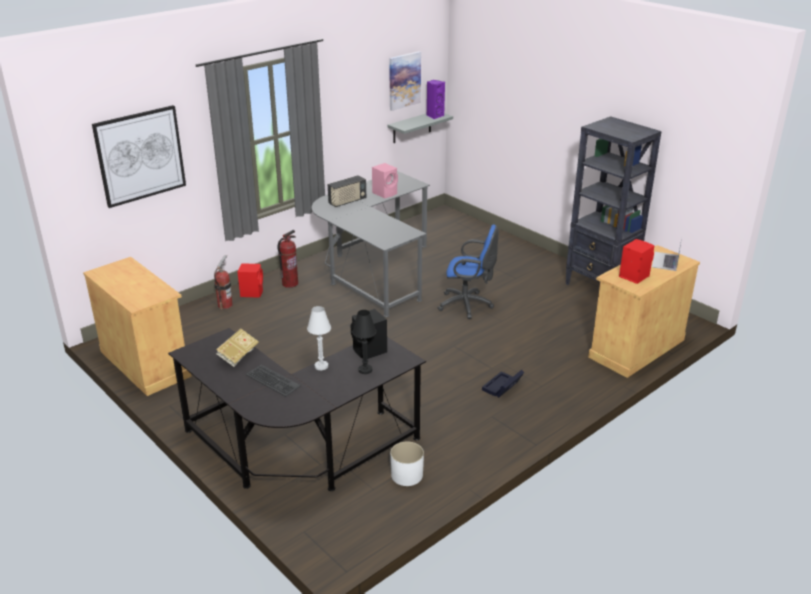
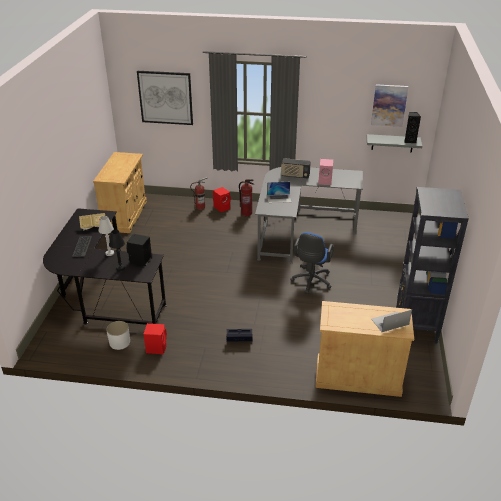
camera: 50 degrees right, 5 degrees up
(376, 226) = (279, 198): none -> laptop
(434, 116) = (409, 141): purple speaker -> black speaker
(468, 305) = (311, 282): blue office chair -> blue office chair turned 45 degrees clockwise
(633, 276) = (345, 315): red speaker -> red speaker (156, 347)

